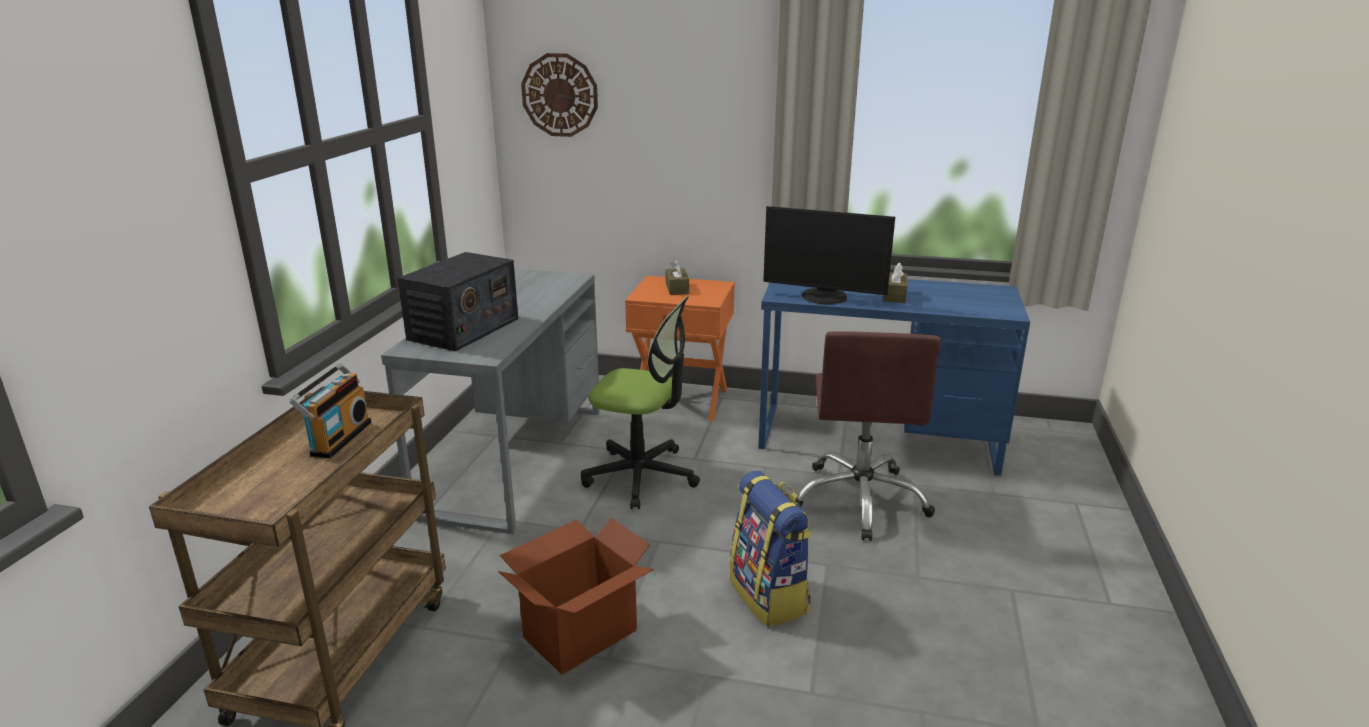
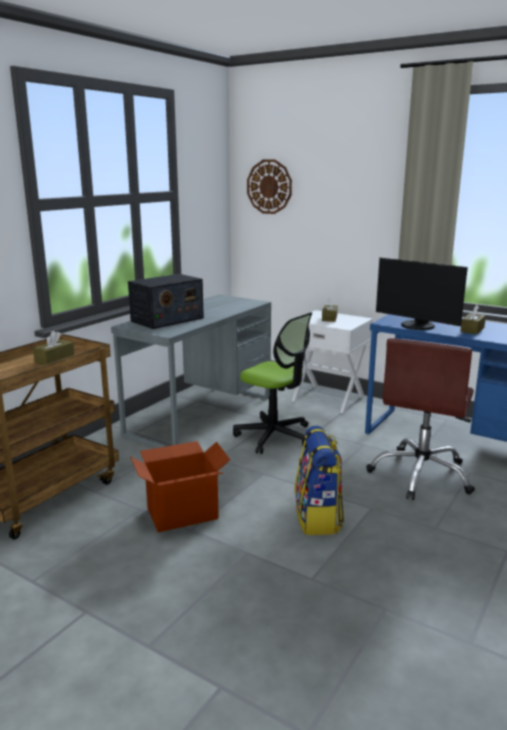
camera: 20 degrees right, 5 degrees down
(338, 438) = (54, 359): radio -> brown tissue box
(682, 400) = (328, 398): orange nightstand -> white nightstand

